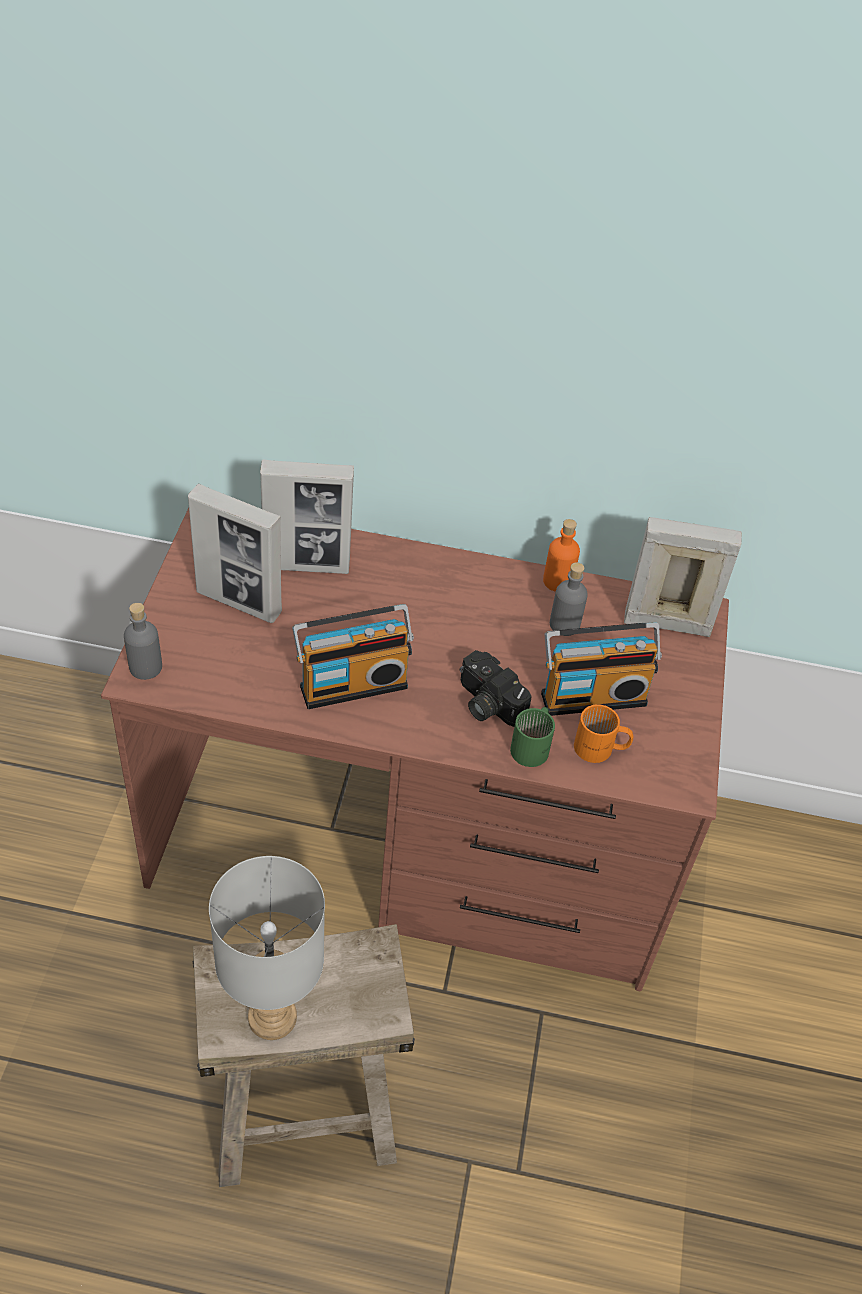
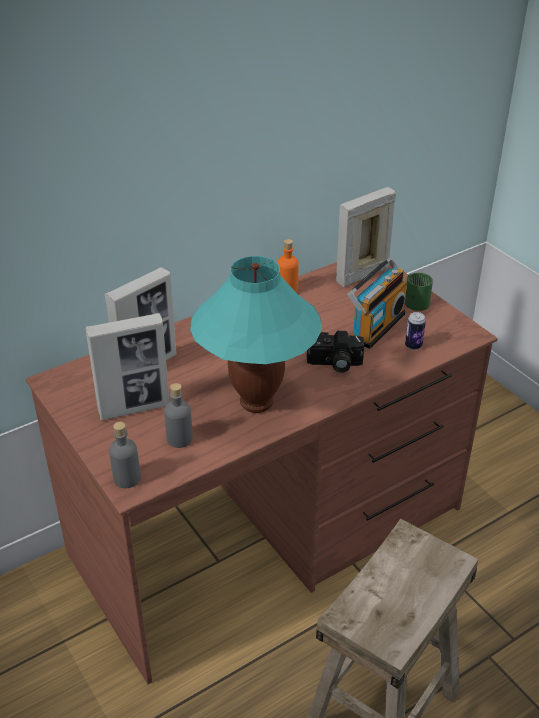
camera: 40 degrees left, 10 degrees down
(270, 1016) = (404, 616): grey table lamp -> none
(352, 683) = (256, 402): radio -> turquoise table lamp
(534, 746) = (383, 365): green mug -> green mug (415, 300)
(564, 624) = (318, 305): grey bottle -> grey bottle (179, 439)
(600, 749) = (413, 346): orange mug -> can

